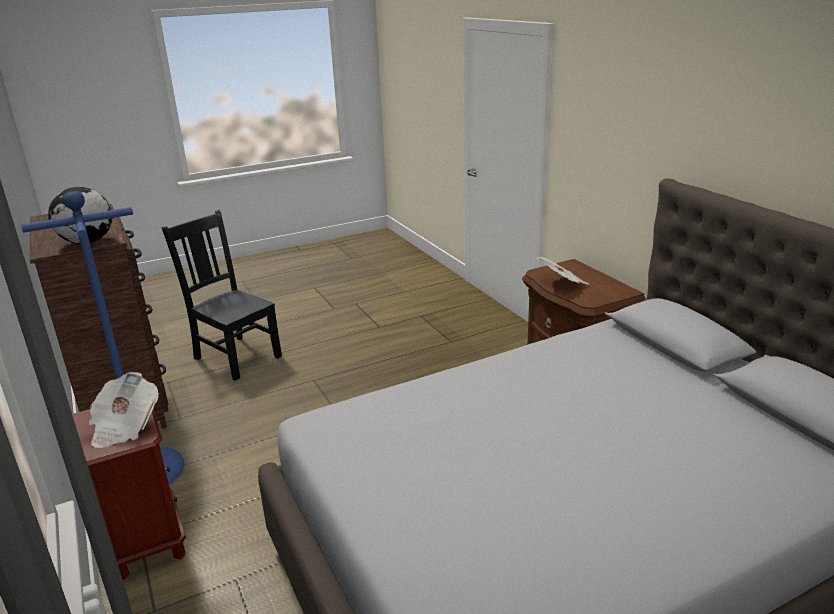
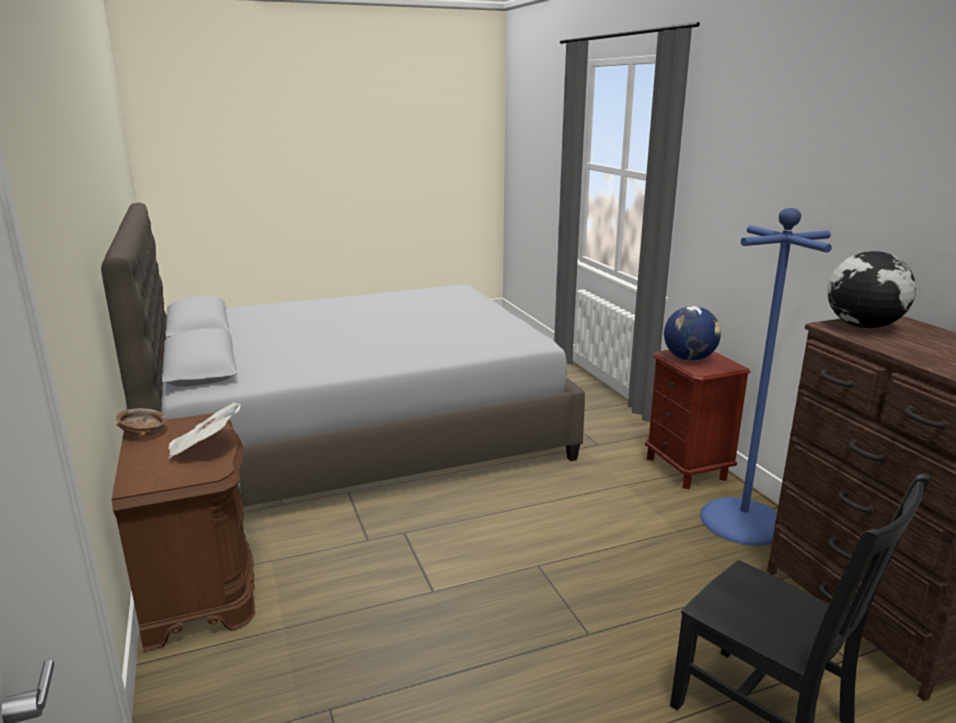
camera: 175 degrees left, 5 degrees down
(124, 426) = (689, 358): newspaper -> globe
(618, 288) = (143, 433): none -> brown bowl

